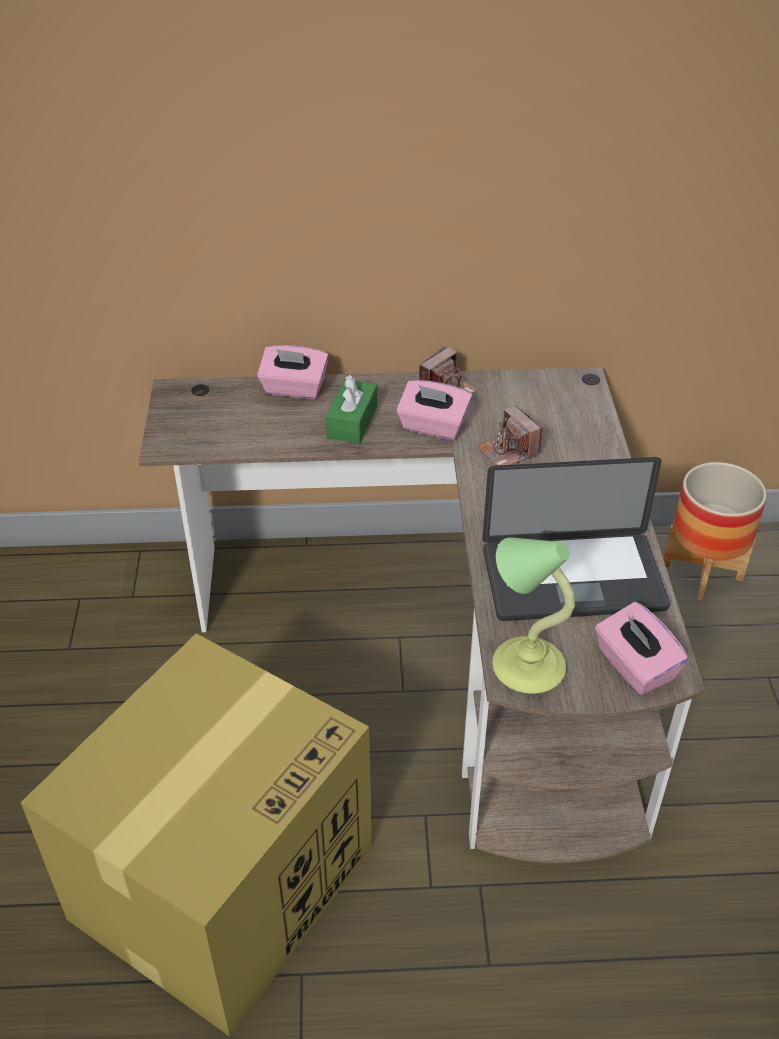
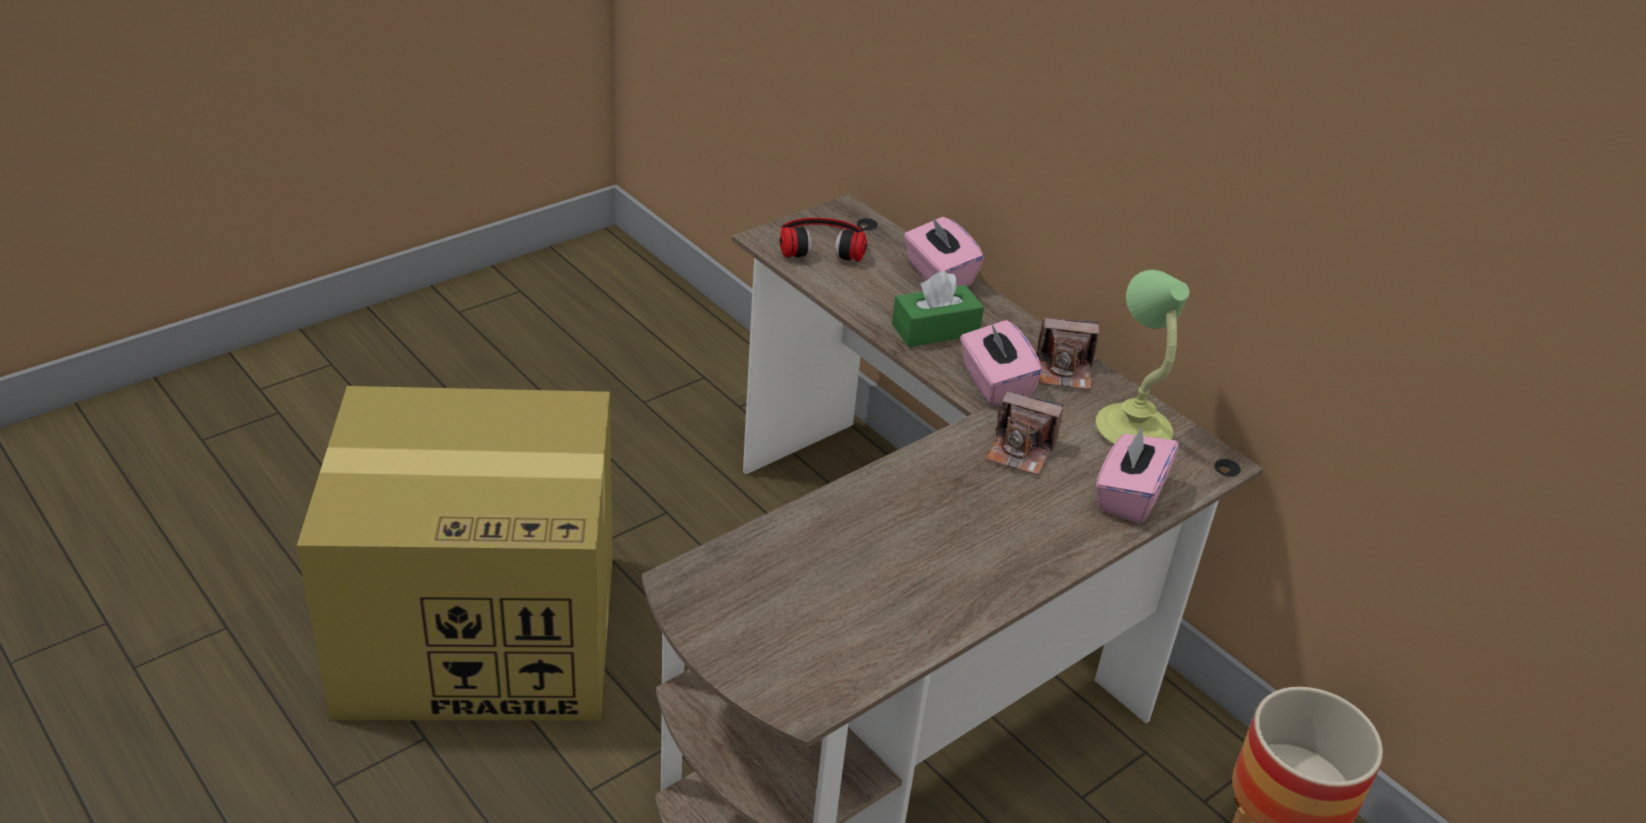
camera: 50 degrees right, 5 degrees down
(200, 423) = (822, 244): none -> headphones
(508, 451) = (1020, 451): camera -> camera turned 90 degrees counterclockwise
(525, 665) = (709, 584): table lamp -> table lamp (1133, 428)
(572, 579) = (872, 573): laptop -> none
(634, 666) = (785, 670): pink tissue box -> pink tissue box (1129, 496)

